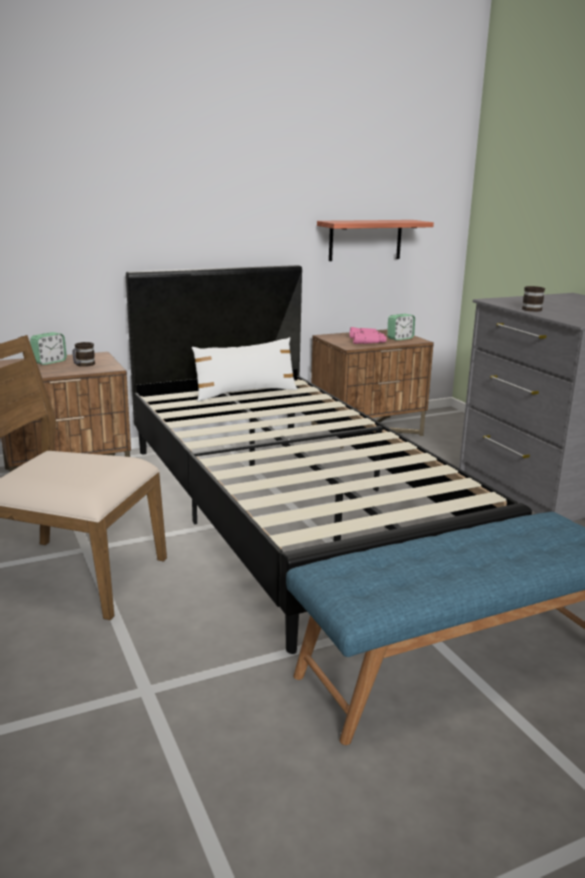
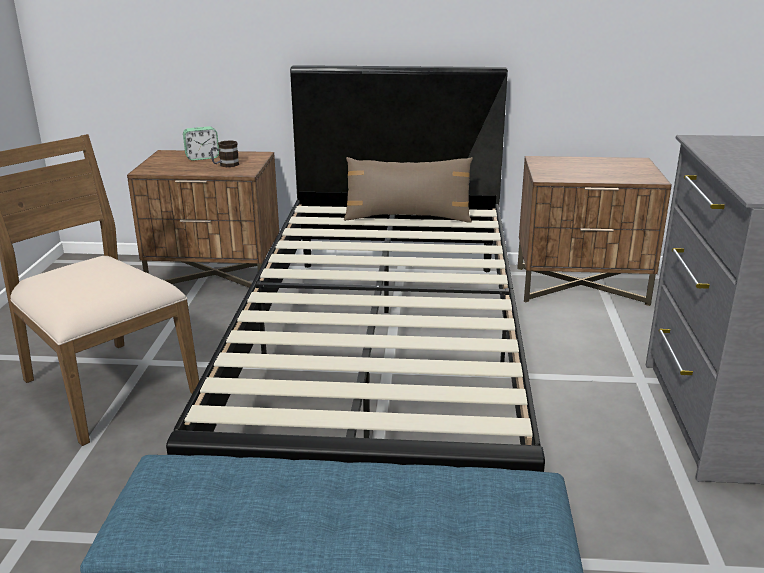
camera: 30 degrees right, 5 degrees up
(245, 393) = (407, 217): white pillow -> brown pillow
(365, 240) = (611, 37): shelf -> none
(368, 341) = (582, 172): pink binoculars -> none
(400, 338) = (631, 173): alarm clock -> none
(531, 309) = (731, 160): mug -> none

